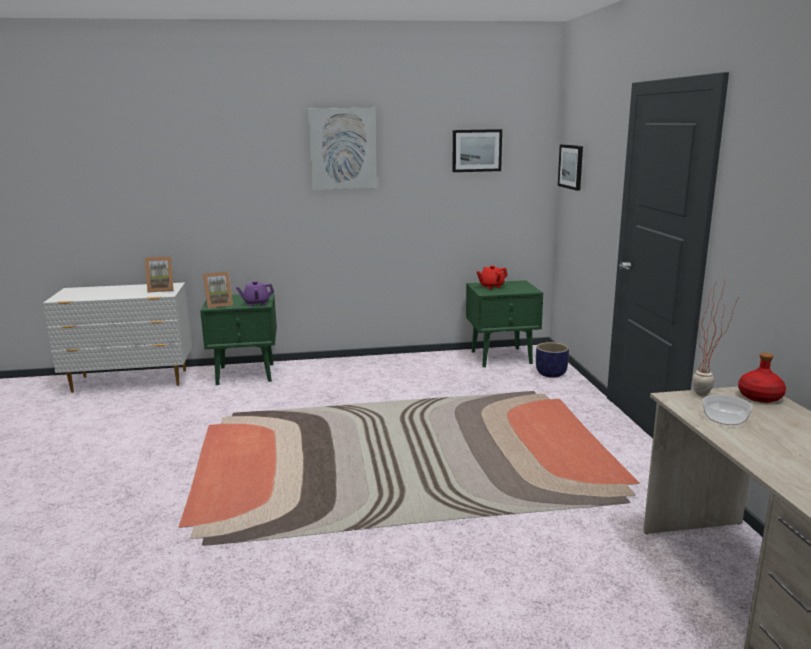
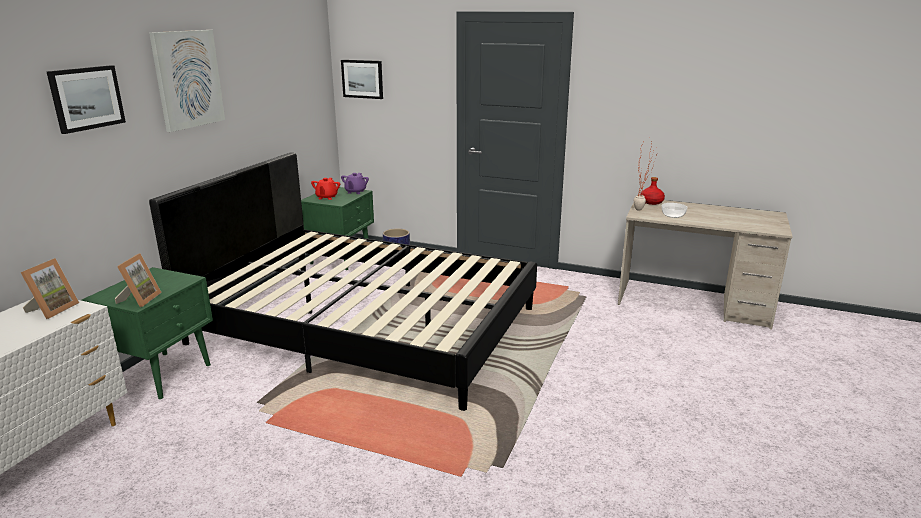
camera: 60 degrees left, 5 degrees up
(256, 304) = (179, 281): purple teapot -> purple teapot (355, 192)
(390, 408) = (365, 325): none -> black bed
(476, 150) = (286, 70): picture -> picture (86, 98)

